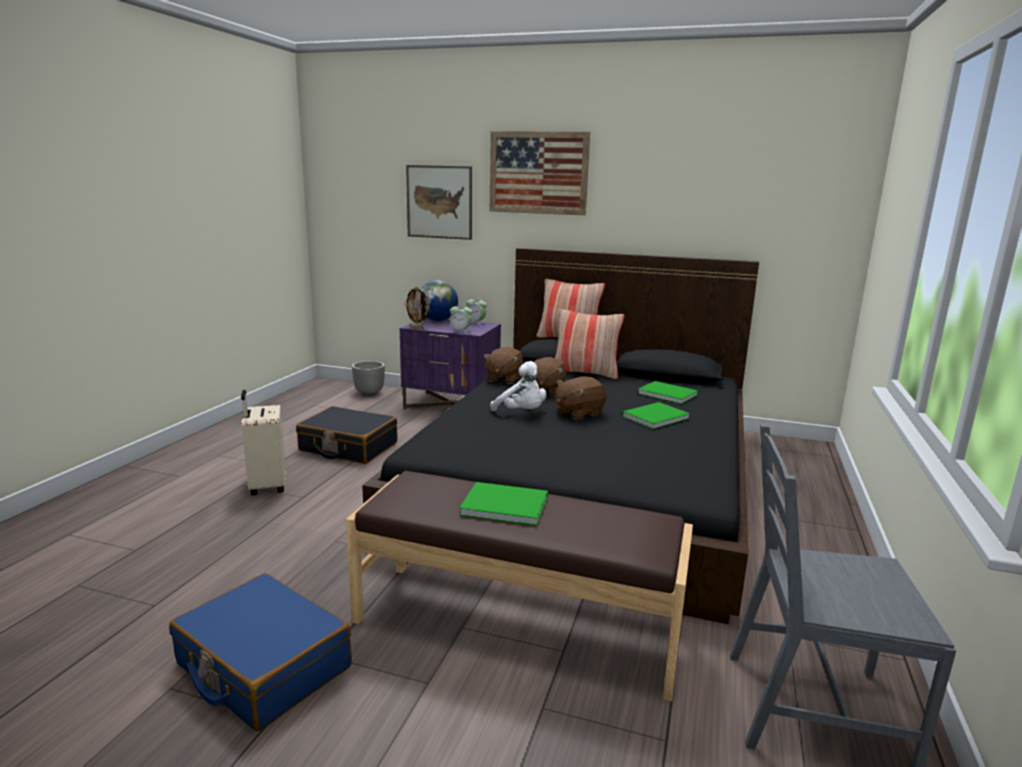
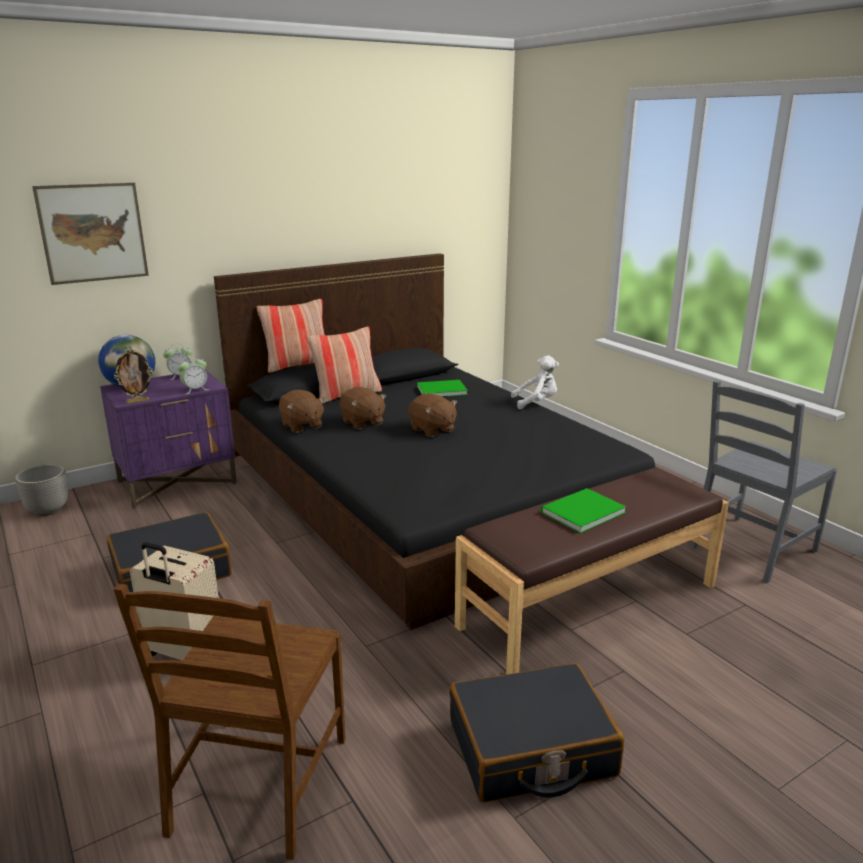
camera: 50 degrees left, 5 degrees up
(151, 564) = (258, 785): none -> brown chair
(263, 666) = (531, 749): blue suitcase -> black suitcase
(522, 413) = (397, 447): white plush toy -> white plush toy (536, 403)
(538, 173) = (222, 185): picture -> none
(578, 413) = (432, 430): brown plush toy -> brown plush toy turned 45 degrees counterclockwise
(653, 417) = (478, 412): green book -> none

